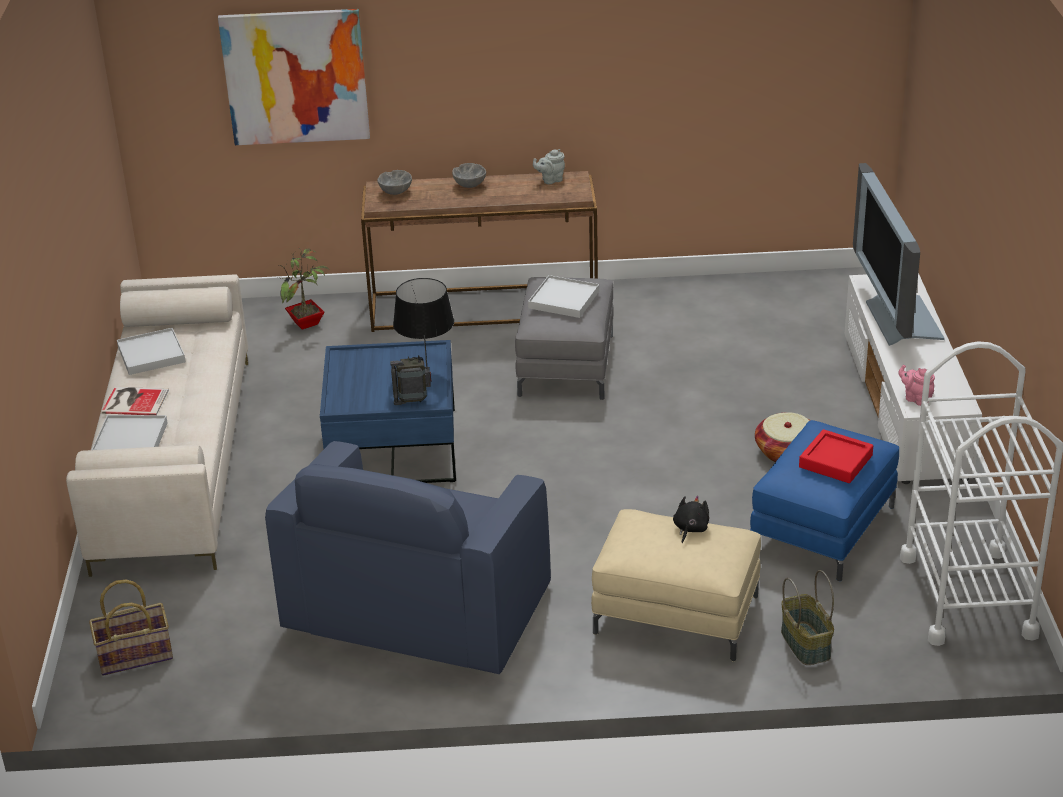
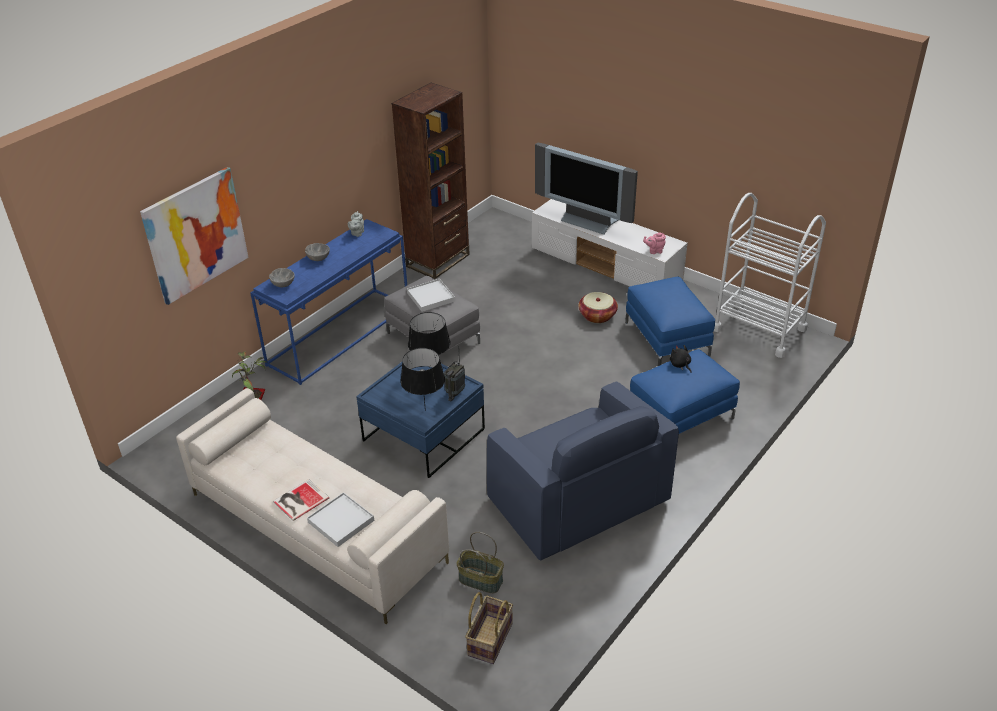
camera: 50 degrees left, 5 degrees up
(151, 354) = (257, 468): white tray -> none
(358, 398) = (425, 410): none -> black table lamp
(485, 307) = (339, 334): brown console table -> blue console table
(676, 614) = (680, 417): beige ottoman -> blue ottoman
(714, 290) = (438, 260): none -> brown bookcase
(806, 644) = (744, 391): basket -> basket (481, 580)
(835, 461) = (677, 297): red tray -> none

